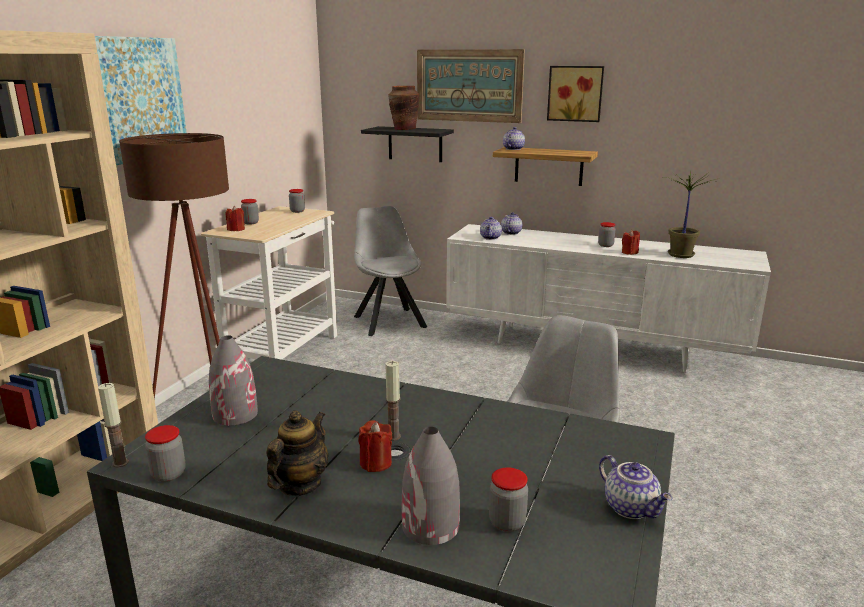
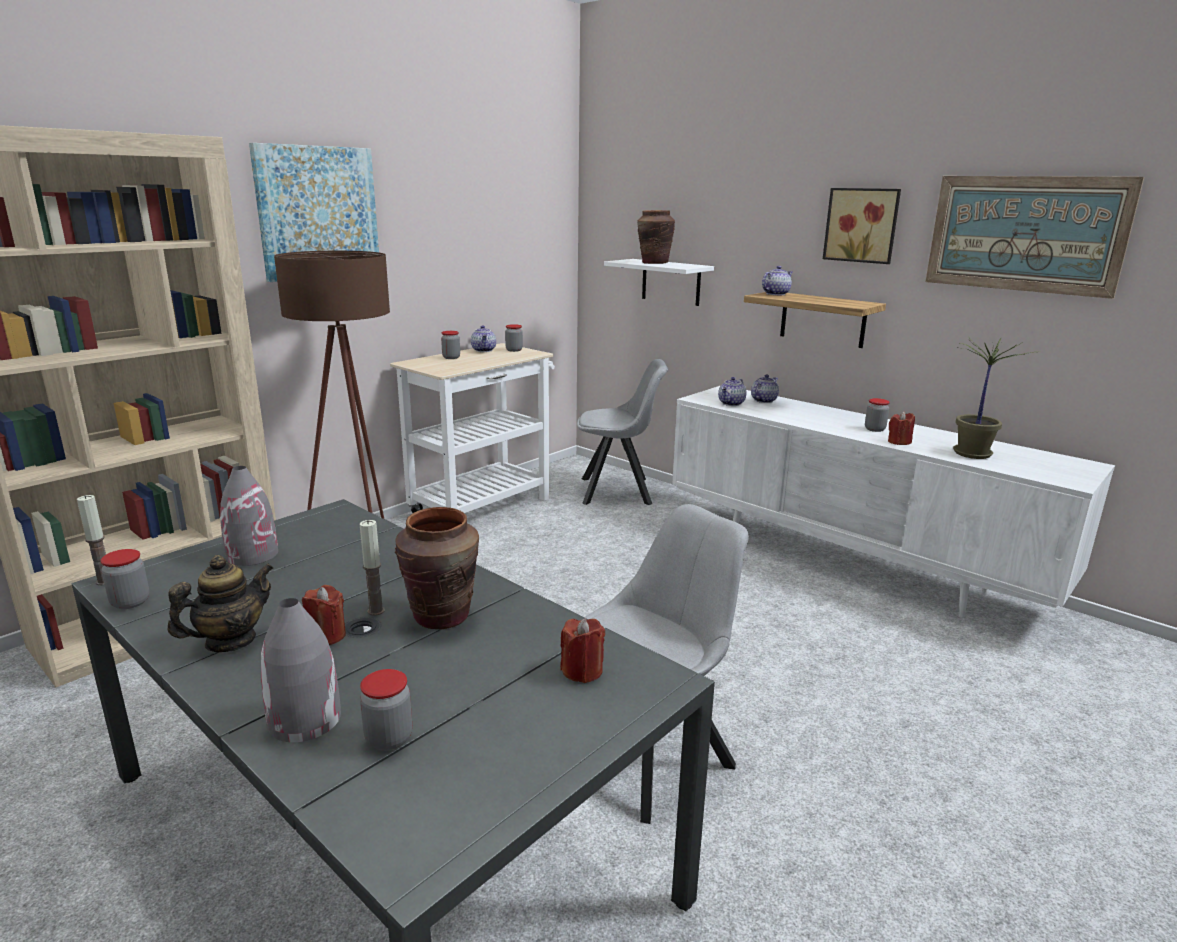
camera: 20 degrees right, 0 degrees up
(236, 229) = (428, 363): red candle -> red candle (582, 671)
(389, 321) = (618, 491): grey chair -> grey chair turned 90 degrees clockwise
(415, 144) = (671, 282): black shelf -> white shelf
(447, 429) = (442, 616): none -> brown vase
(469, 85) = (734, 212): picture -> picture (1025, 234)
(631, 508) = (552, 762): teapot -> teapot (484, 350)

